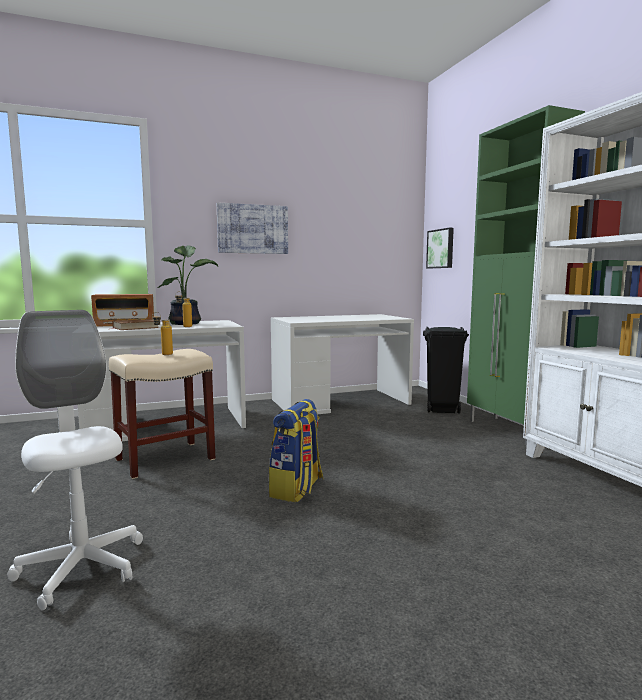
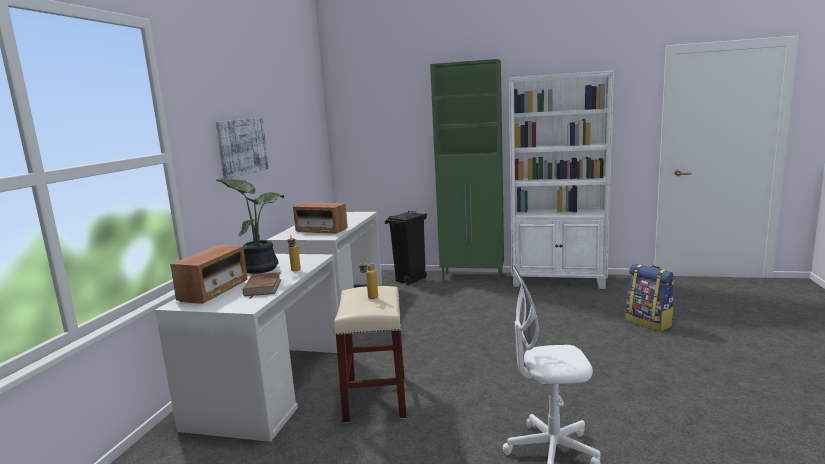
camera: 55 degrees left, 5 degrees up
(297, 489) = (495, 358): backpack -> backpack (649, 323)
(316, 319) = (321, 230): none -> radio
(441, 248) = (357, 145): picture -> none

